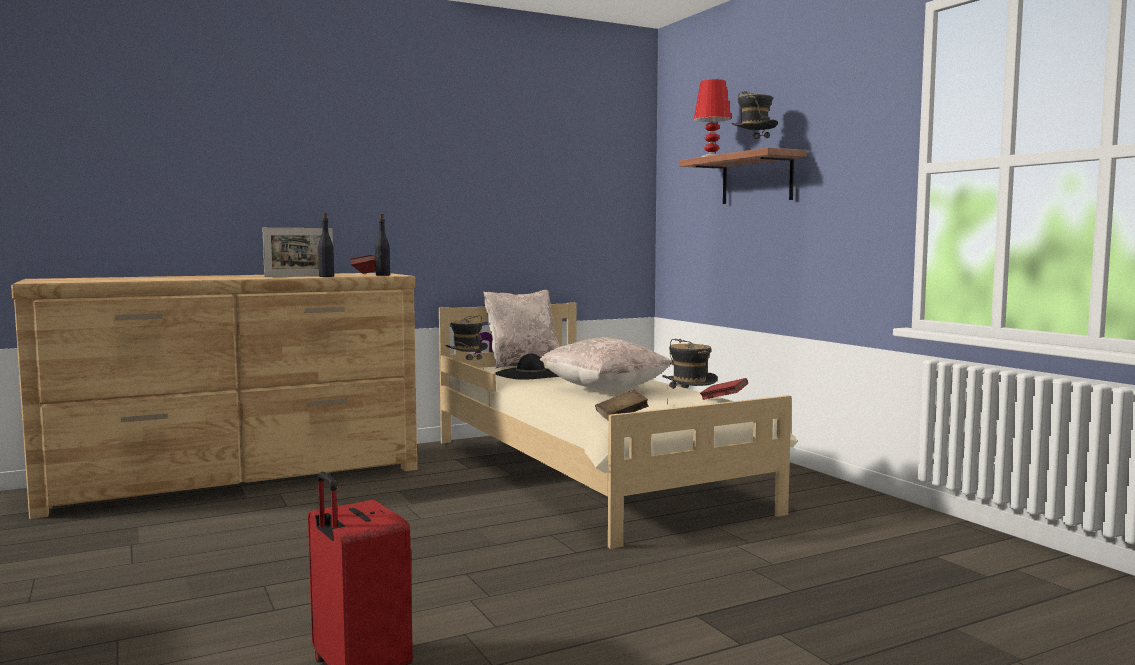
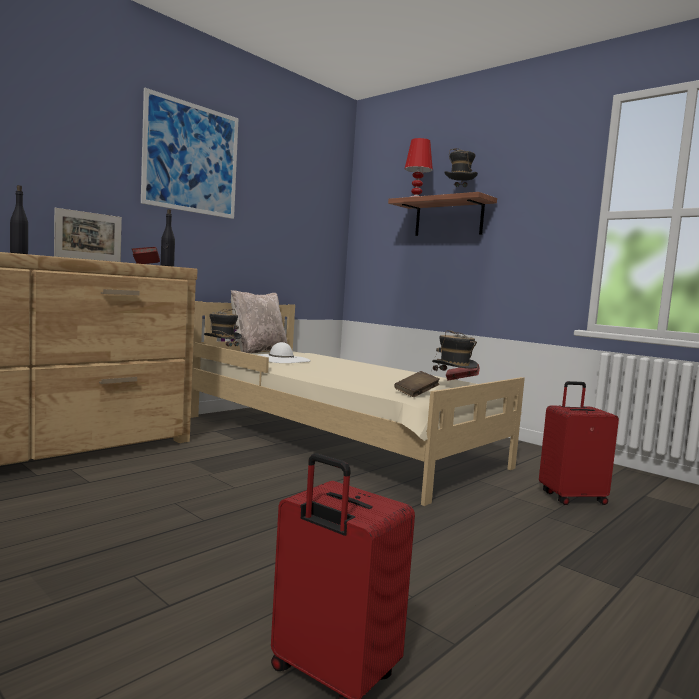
camera: 20 degrees left, 0 degrees up
(326, 276) = (118, 261): black bottle -> black bottle (19, 253)
(428, 144) = (191, 158): none -> picture
(530, 374) = (280, 359): black hat -> white hat
(604, 389) = (361, 372): beige pillow -> none
(818, 552) = (571, 498): none -> red suitcase

